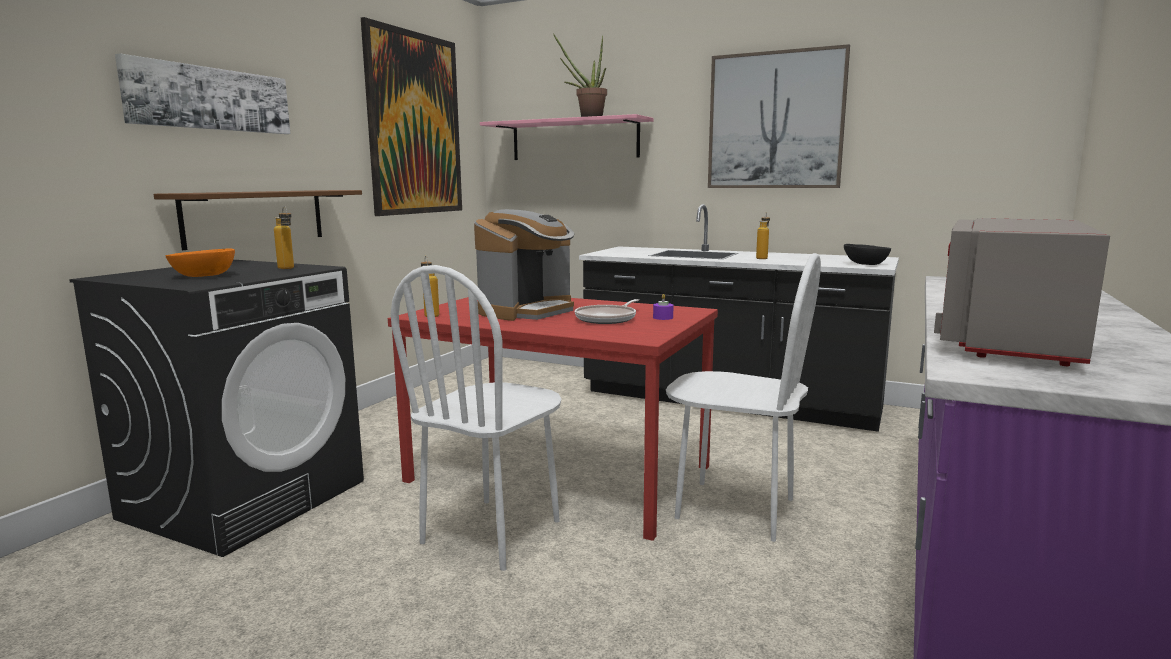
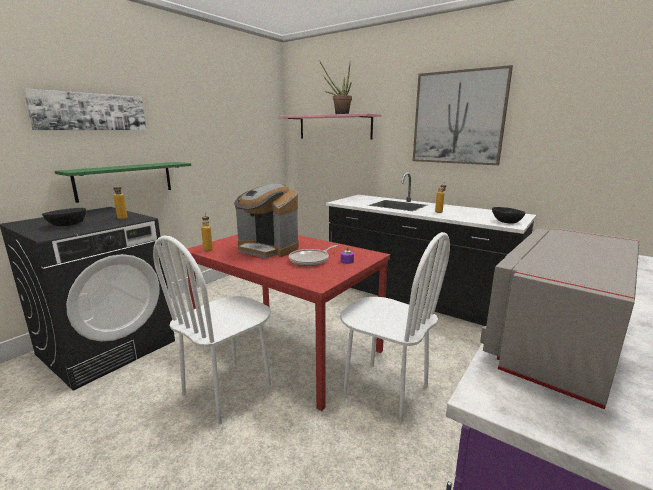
camera: 10 degrees right, 5 degrees up
(205, 276) = (68, 225): orange bowl -> black bowl
(255, 217) = (125, 180): brown shelf -> green shelf
(415, 124) = (235, 119): picture -> none
(527, 311) = (268, 249): coffee machine -> coffee machine turned 75 degrees clockwise

